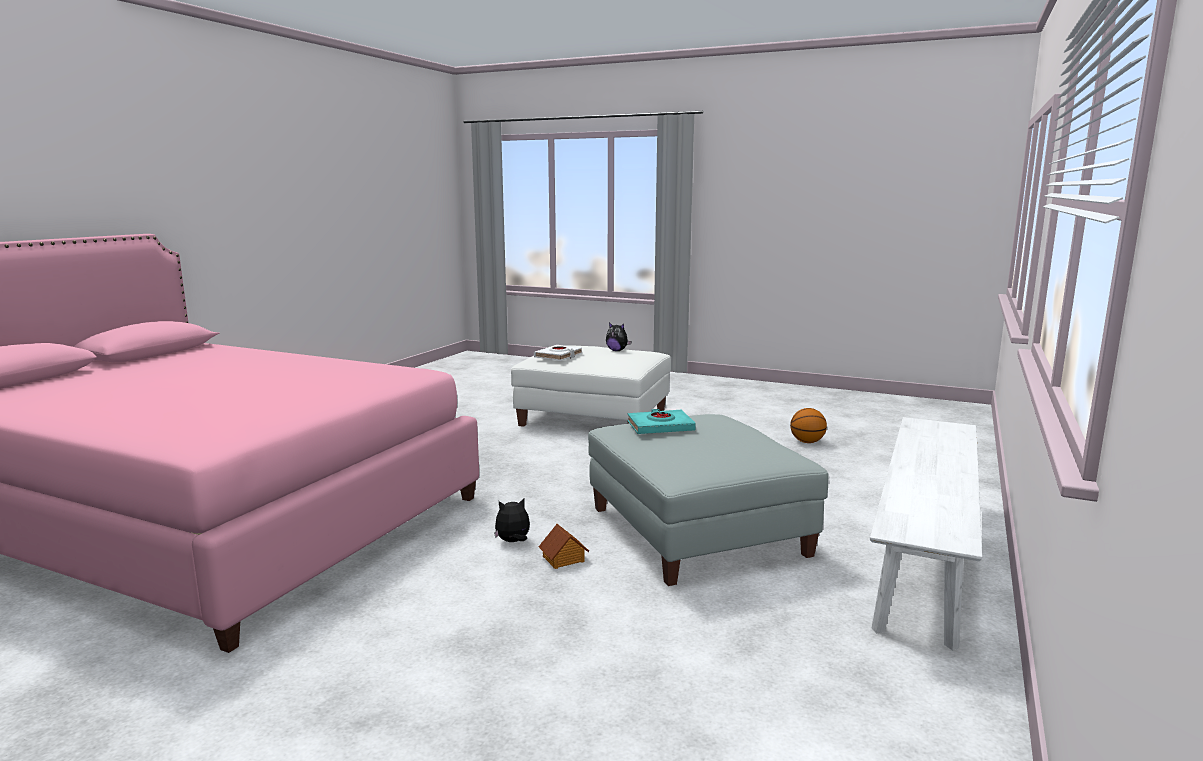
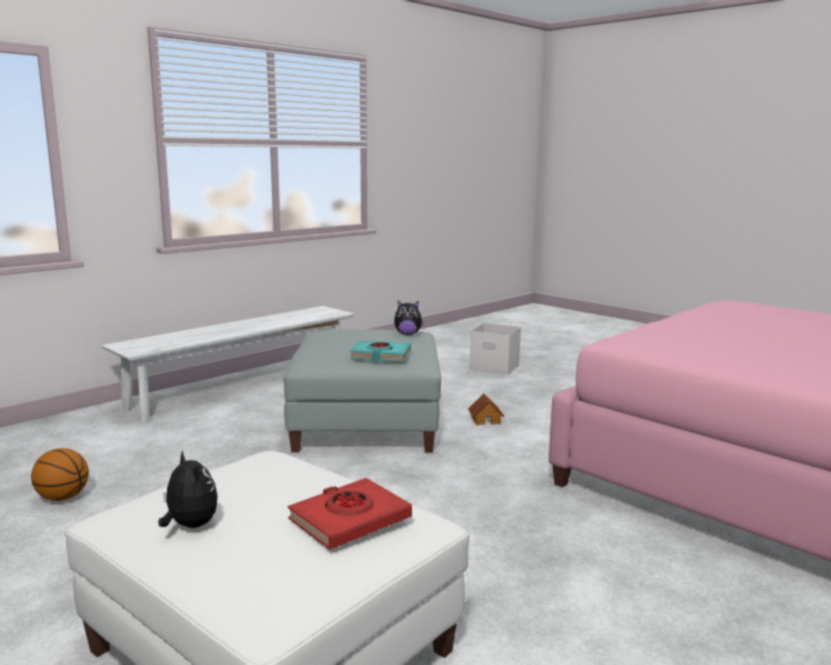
camera: 160 degrees left, 0 degrees up
(513, 542) = (521, 436): plush toy -> plush toy (408, 334)
(558, 356) = (349, 519): white book -> red book
(611, 717) = (495, 367): none -> white storage box

